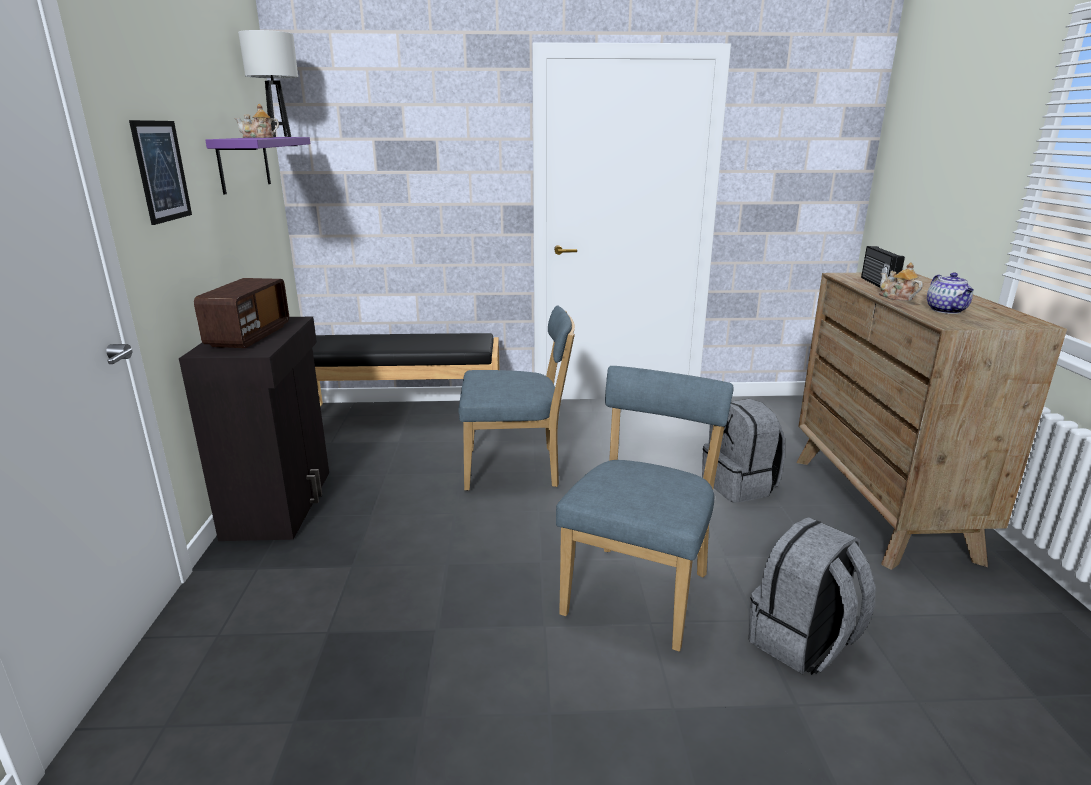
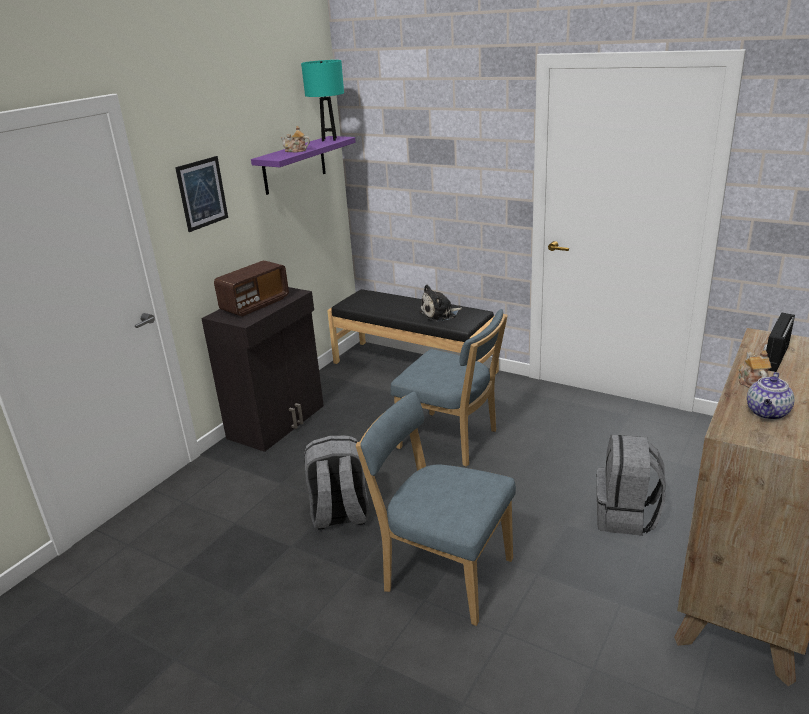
camera: 35 degrees right, 5 degrees up
(280, 136) = (329, 139): white table lamp -> turquoise table lamp
(440, 342) = (440, 314): none -> plush toy
(640, 590) = (443, 573): blue chair -> blue chair turned 120 degrees counterclockwise
(802, 643) = (520, 666): grey backpack -> grey backpack (339, 515)

